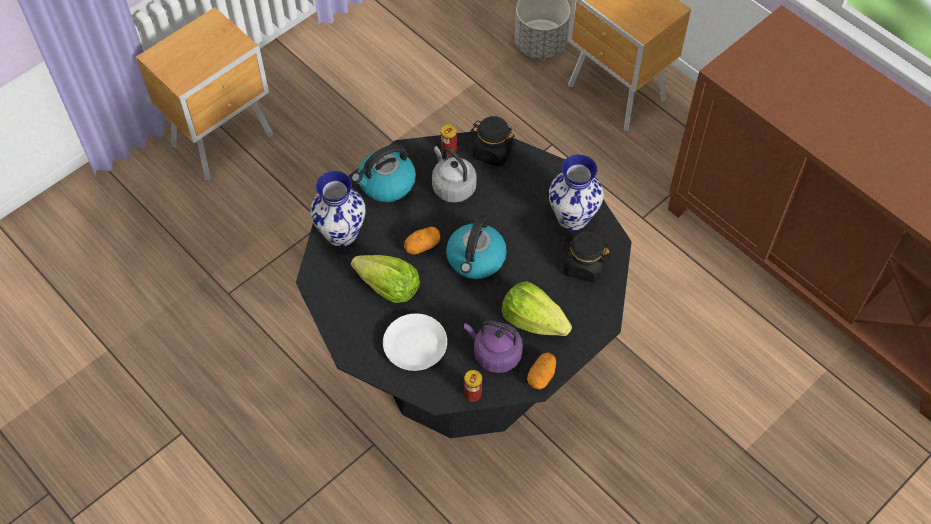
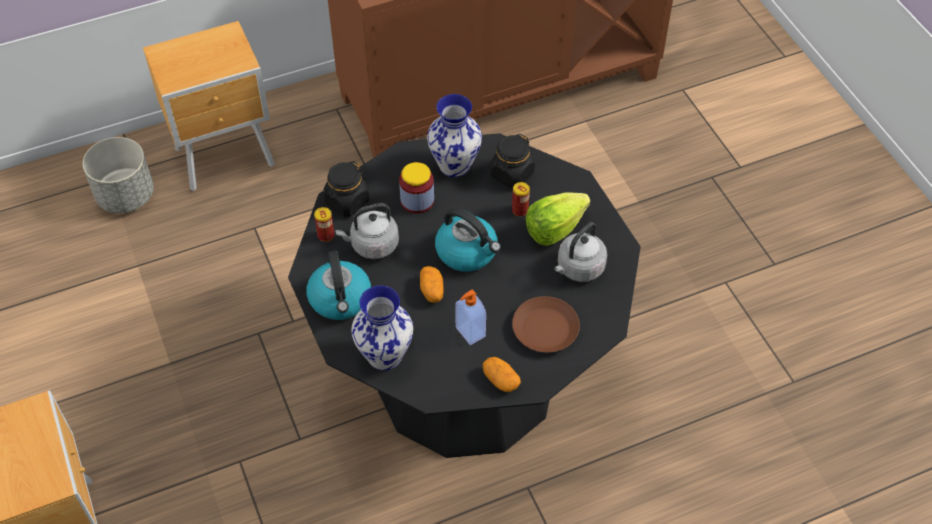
camera: 70 degrees left, 5 degrees down
(388, 288) = (469, 332): lettuce -> soap dispenser
(415, 346) = (546, 329): white plate -> brown plate
(473, 394) = (615, 298): can -> can (520, 210)
(494, 354) = (579, 269): purple kettle -> grey kettle
(517, 202) = (417, 200): none -> jar
(541, 375) = (615, 241): potato -> potato (500, 380)

